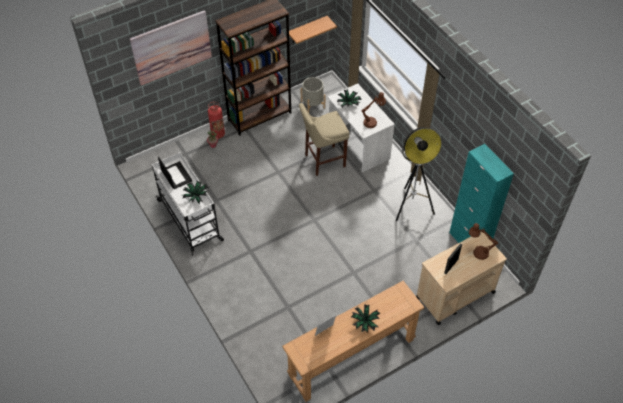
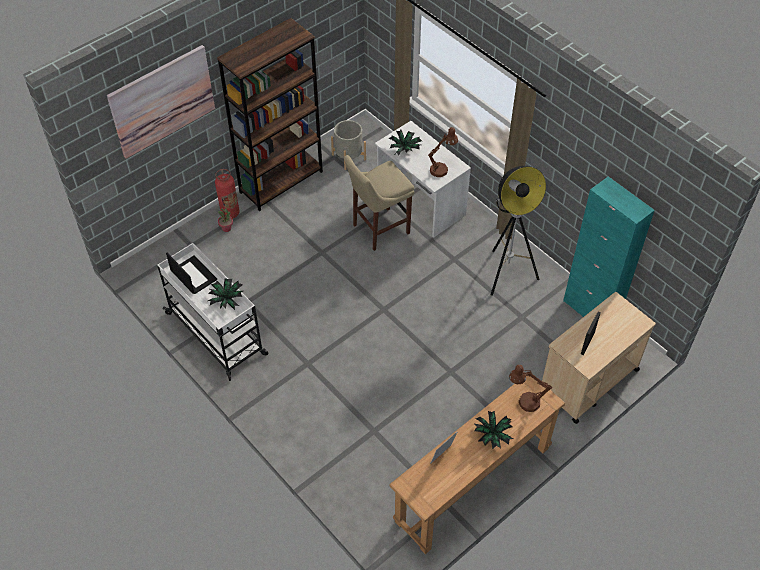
camera: 10 degrees left, 0 degrees up
(307, 30) = (332, 58): shelf -> none
(477, 252) = (616, 320): brown table lamp -> brown table lamp (524, 401)

